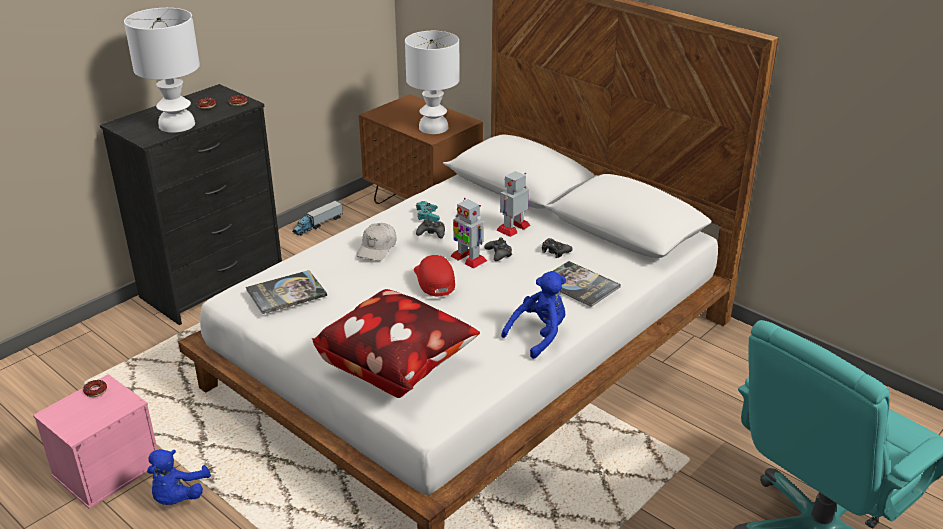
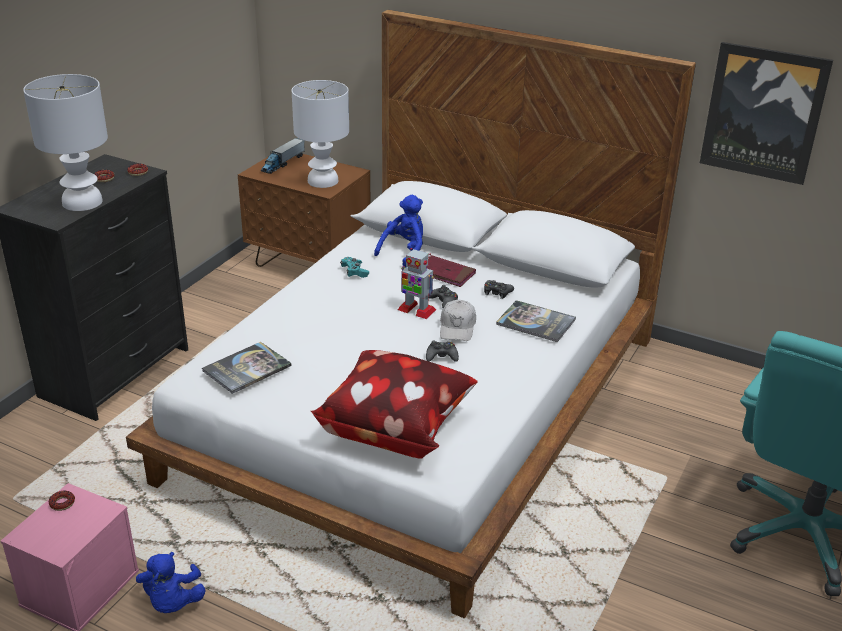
camera: 15 degrees left, 0 degrees up
(318, 224) = (205, 295): toy truck -> toy truck (283, 163)
(377, 248) = (319, 311): white cap -> white cap (457, 327)
(431, 233) = (367, 289): black game controller -> black game controller (441, 356)
(434, 280) = (393, 335): red cap -> none
(513, 227) = (445, 274): toy robot -> red book
(539, 335) = (520, 377): blue plush toy -> blue plush toy (404, 252)
(846, 95) = (763, 113): none -> picture

